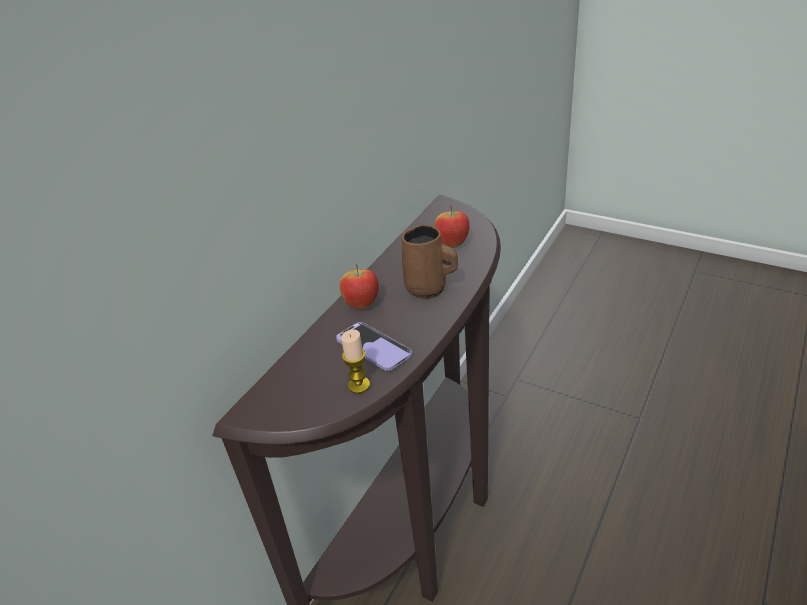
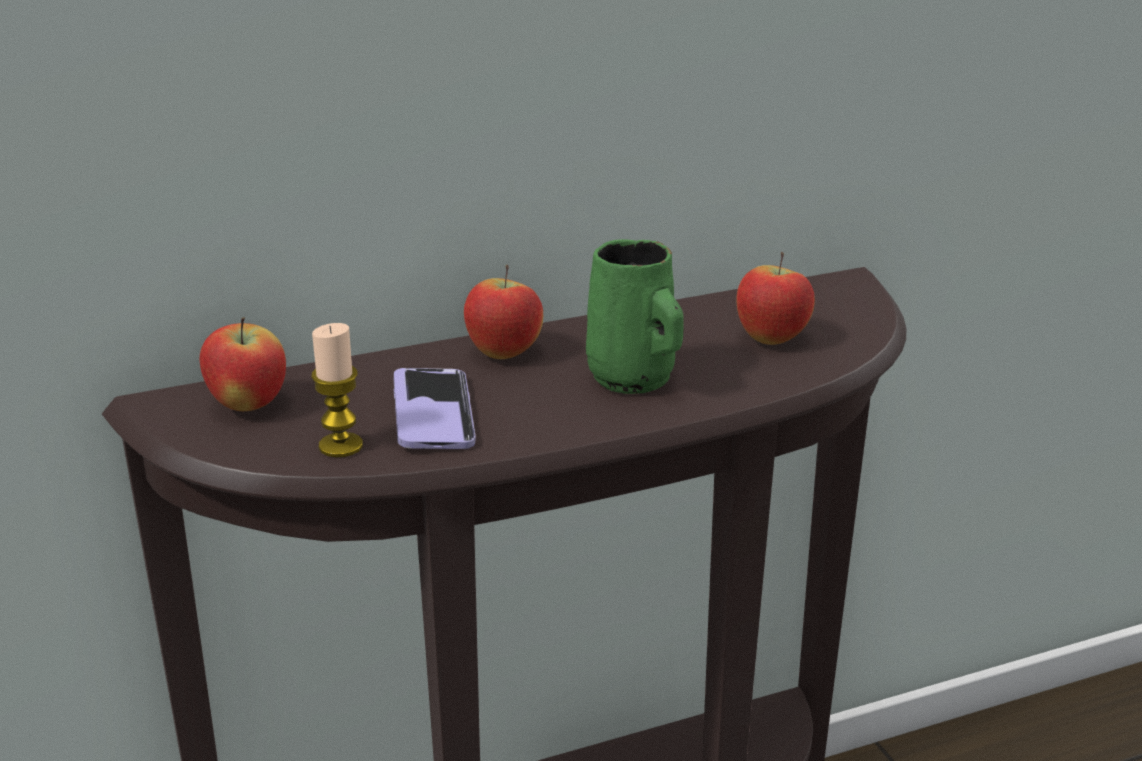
camera: 35 degrees right, 10 degrees down
(289, 391) = (248, 406): none -> apple
(428, 289) = (634, 380): brown mug -> green mug

